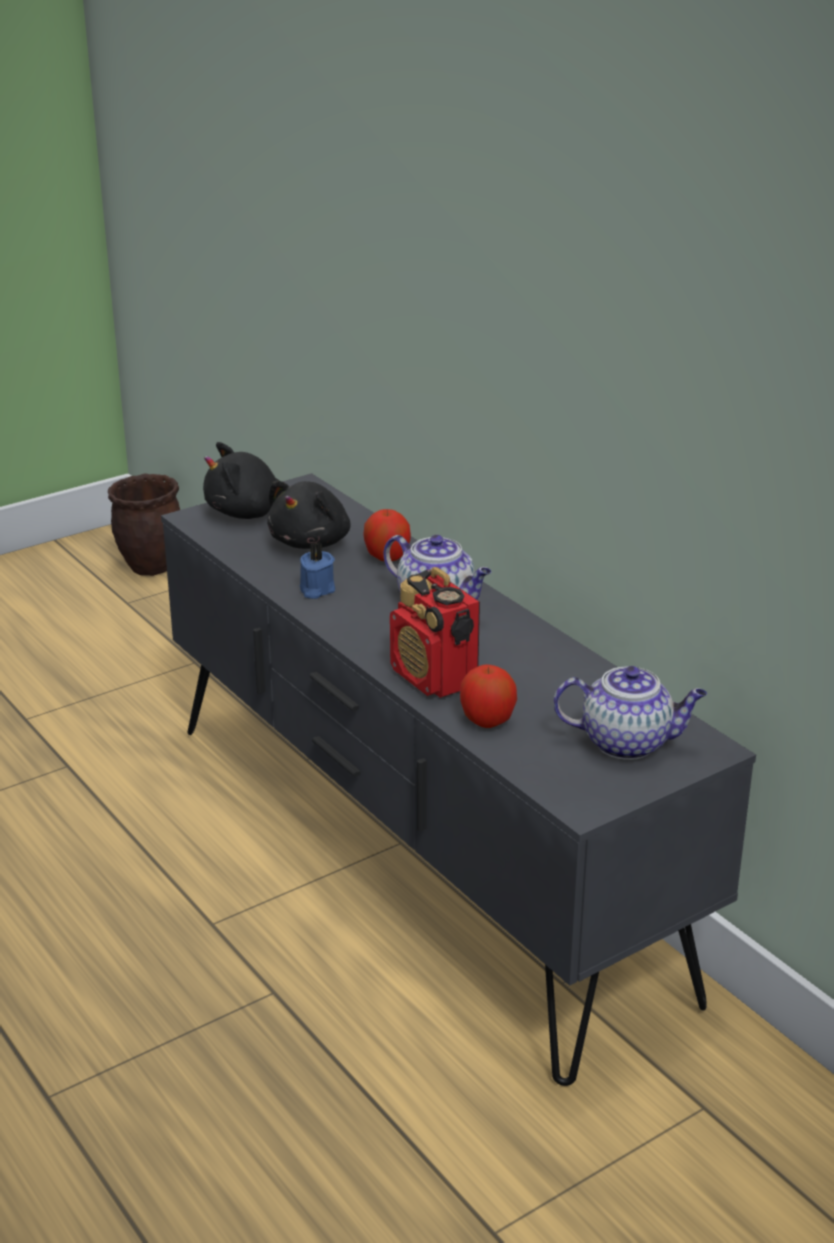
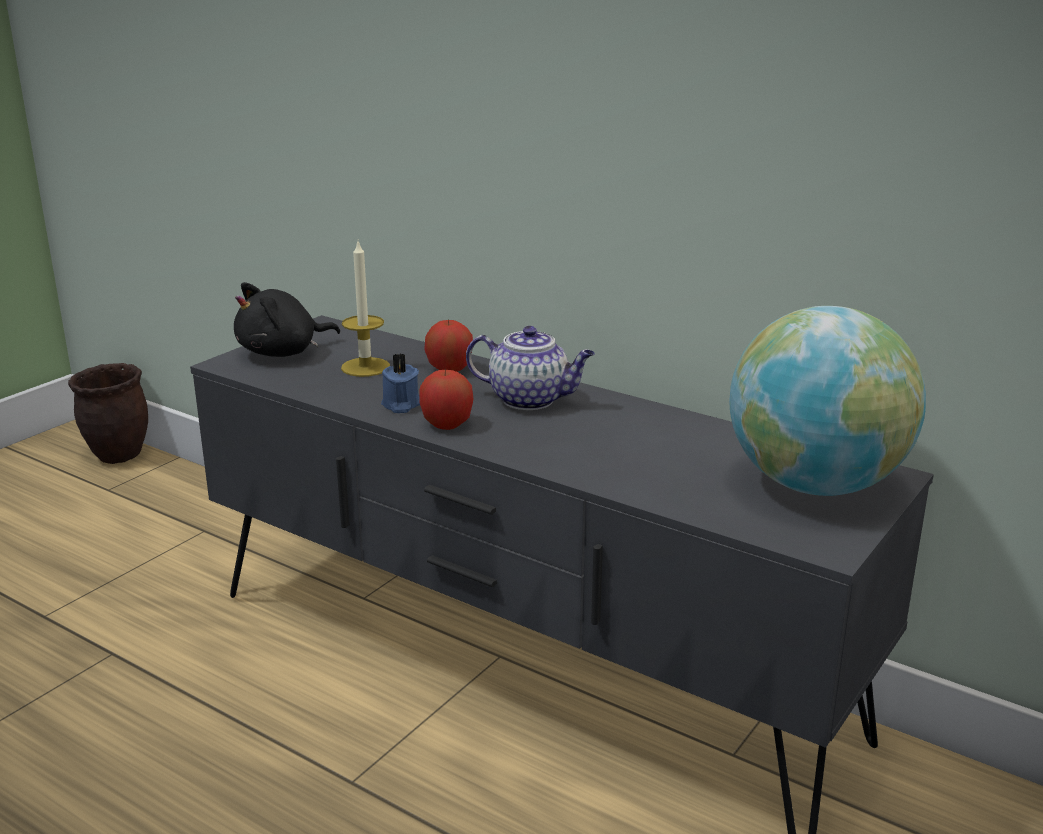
camera: 20 degrees left, 5 degrees down
(312, 542) = (365, 367): black plush toy -> candle
(434, 679) = (583, 462): radio -> none
(487, 720) = (666, 489): apple -> apple (446, 424)
(628, 743) = (814, 484): teapot -> globe

